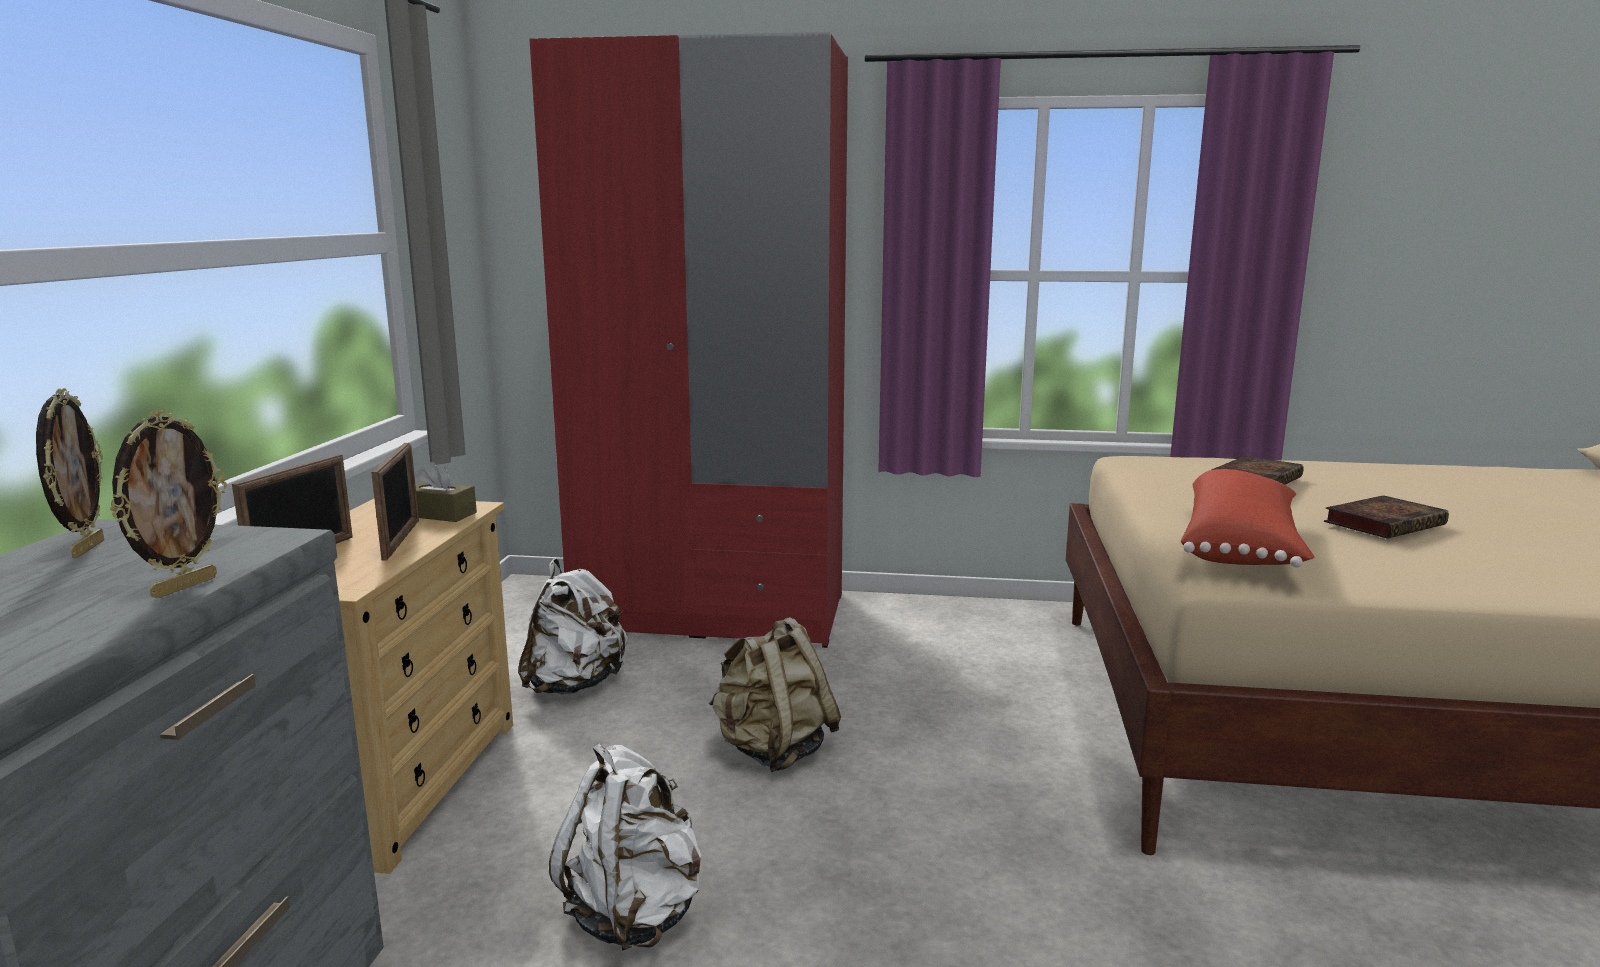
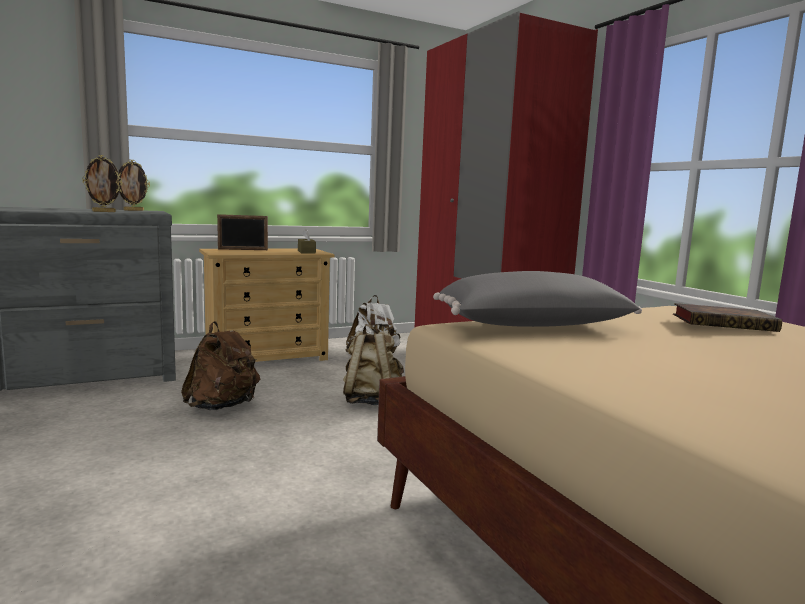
camera: 55 degrees right, 5 degrees down
(401, 540) = (272, 252): picture frame -> none
(635, 913) = (222, 406): white backpack -> brown backpack
(1241, 547) = (534, 327): red pillow -> grey pillow
(1385, 523) = (714, 354): book -> none

